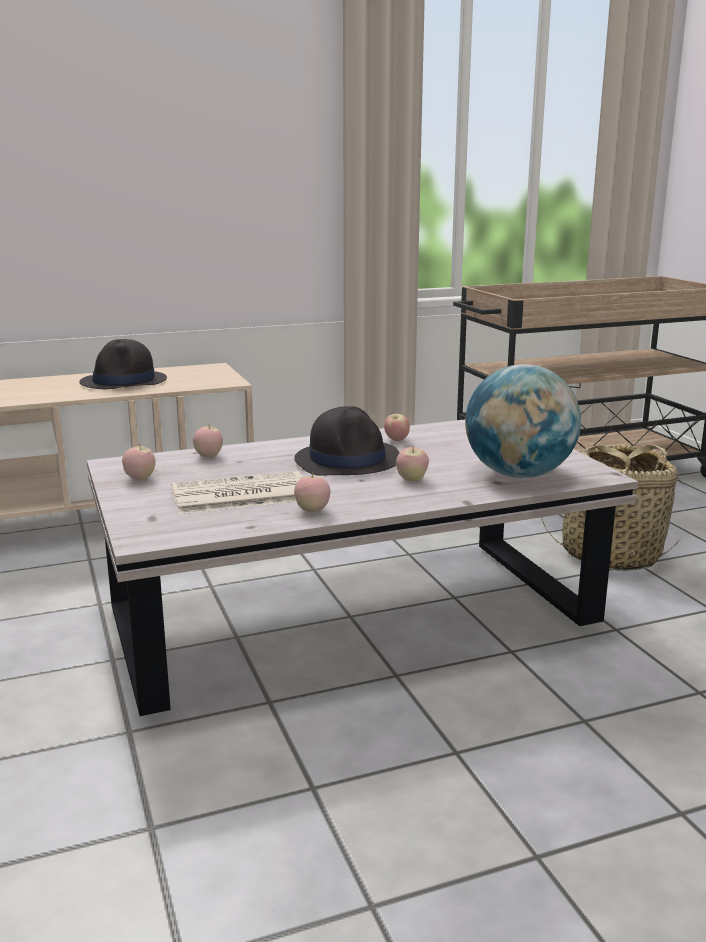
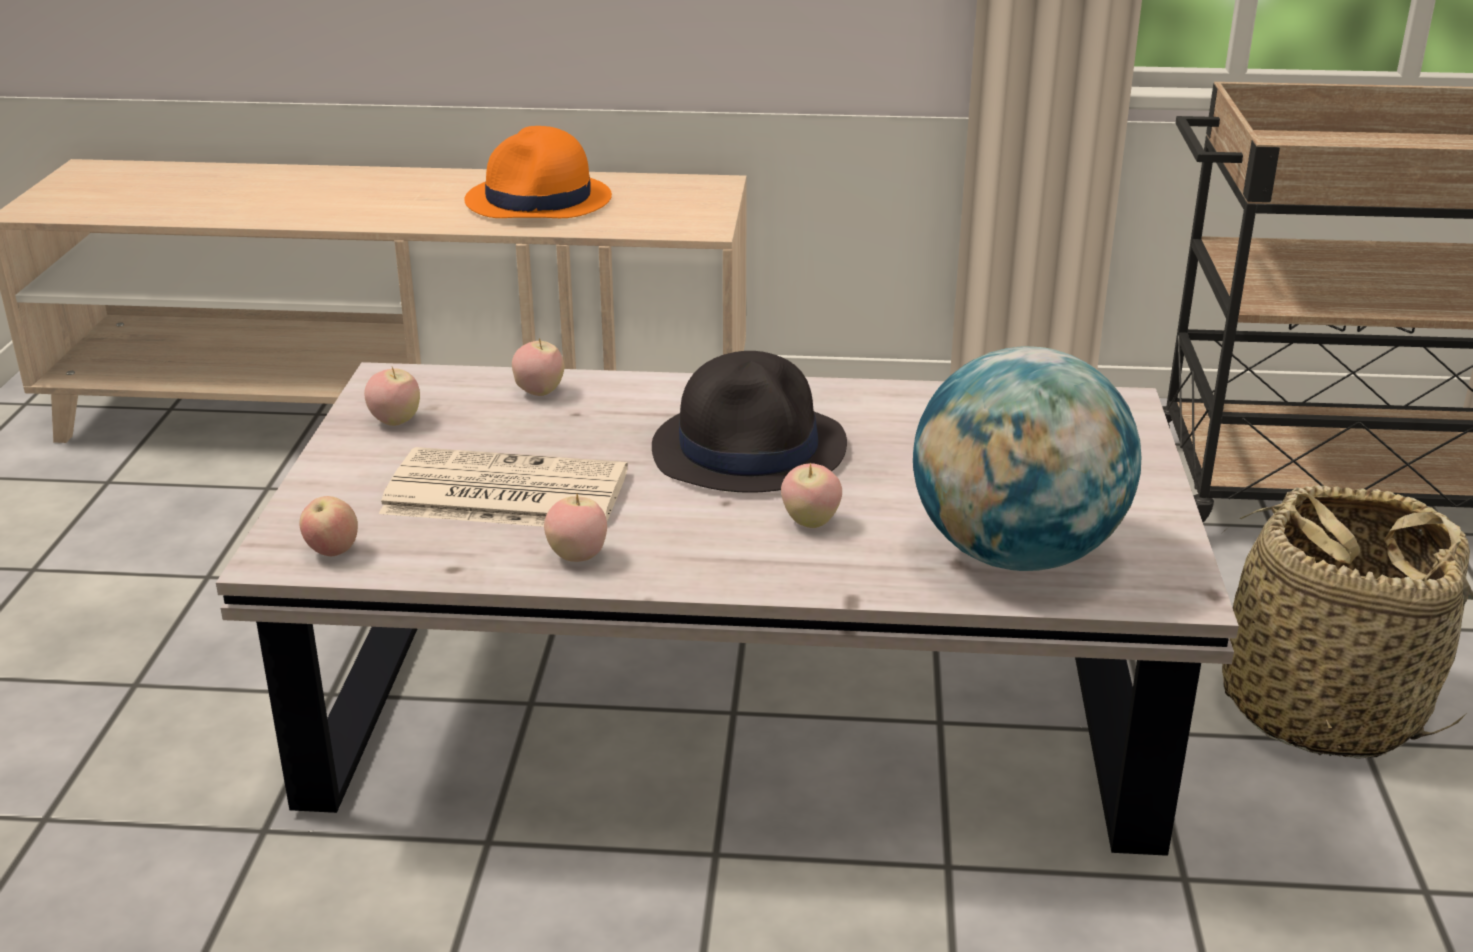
camera: 25 degrees right, 10 degrees up
(124, 382) = (539, 201): black hat -> orange hat
(396, 440) = (882, 415): apple -> apple (332, 551)

